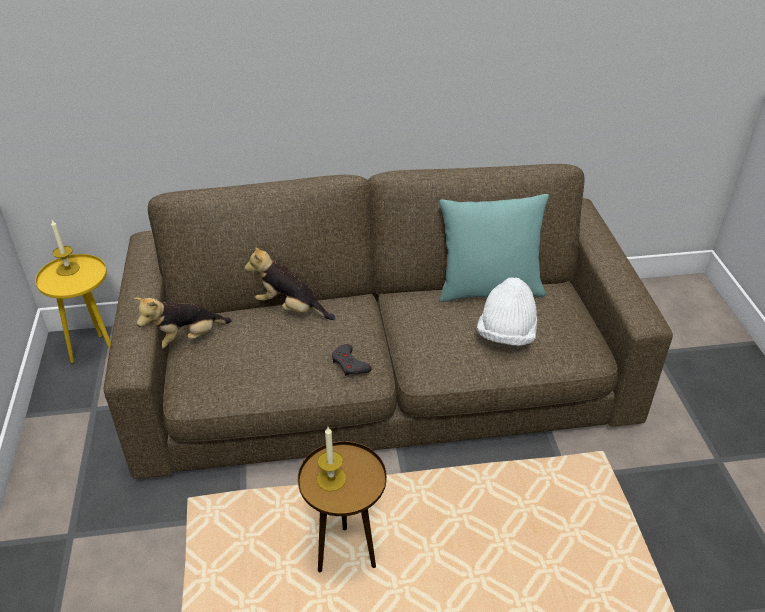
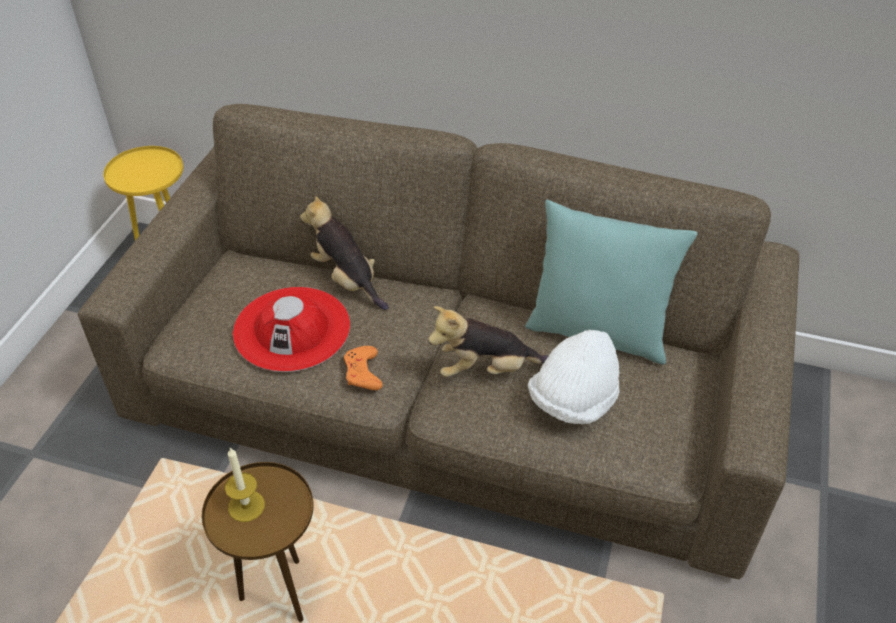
camera: 25 degrees right, 5 degrees up
(68, 269) = (145, 161): candle -> none
(186, 340) = (216, 281): plush toy -> plush toy (485, 369)
(276, 352) = (292, 329): none -> red hat
(350, 364) = (363, 372): grey game controller -> orange game controller

